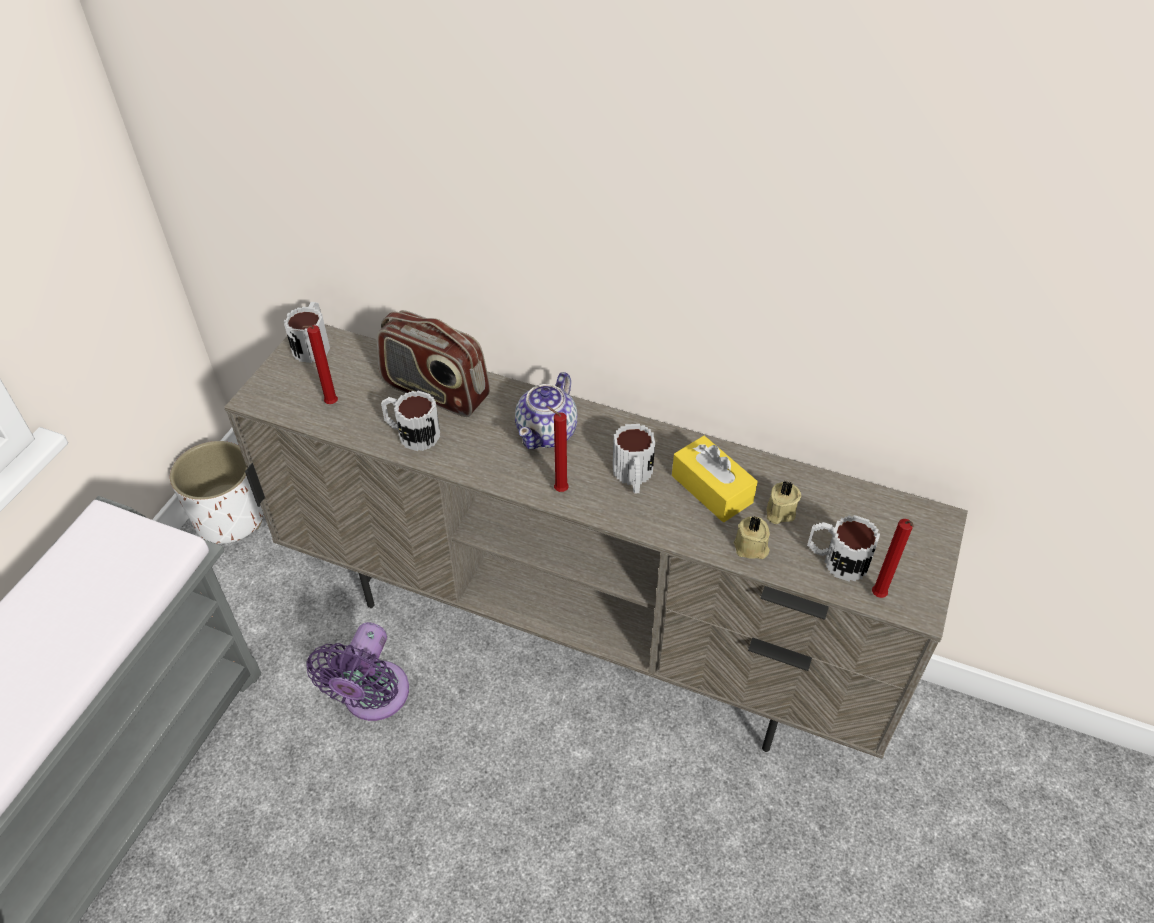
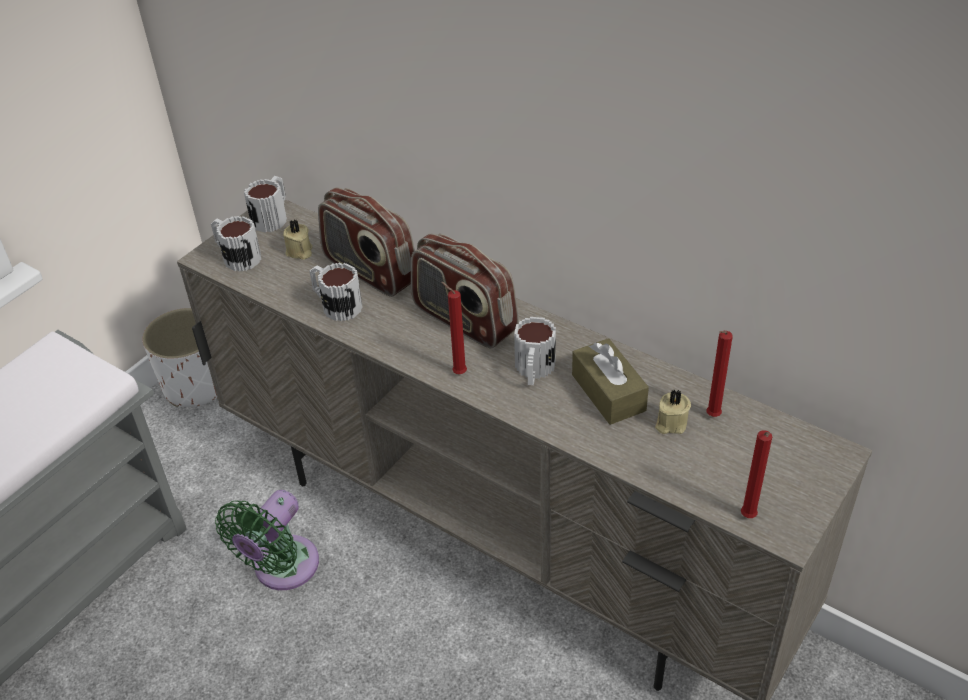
camera: 15 degrees right, 5 degrees down
(330, 405) = (270, 270): red candle -> red candle (711, 417)
(373, 698) = (281, 569): purple fan -> green fan
(547, 432) = (464, 320): teapot -> radio
(711, 489) = (608, 392): yellow tissue box -> brown tissue box
(751, 548) = (630, 452): beige candle -> beige candle (299, 252)
(836, 560) = (715, 476): mug -> mug (236, 256)

